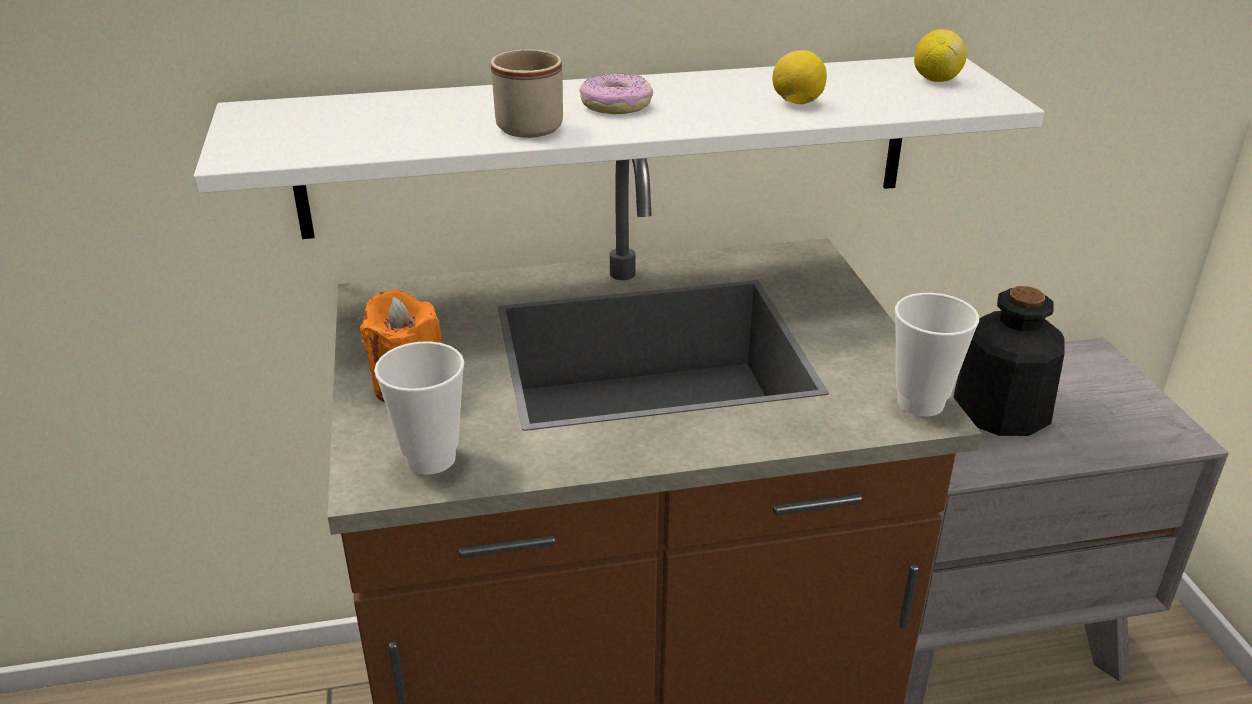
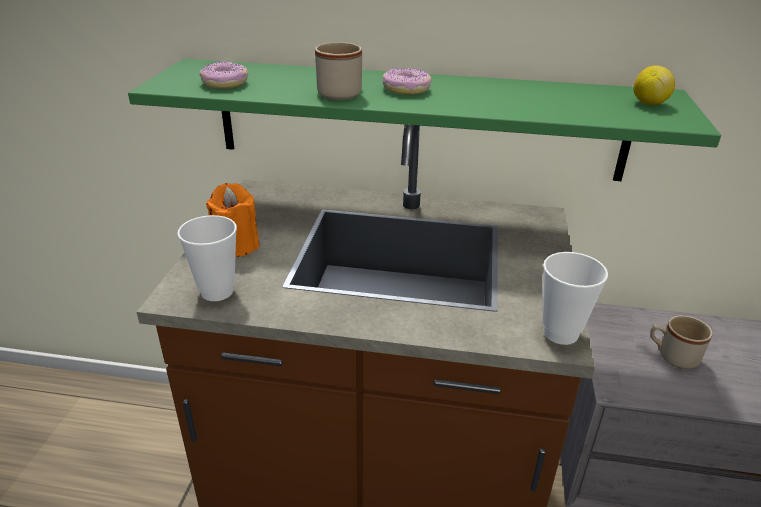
camera: 20 degrees right, 0 degrees up
(338, 135) = (225, 83): none -> donut
(610, 145) = (418, 120): white shelf -> green shelf
(797, 103) = (530, 104): lemon -> none
(1000, 410) = (672, 356): bottle -> beige mug

